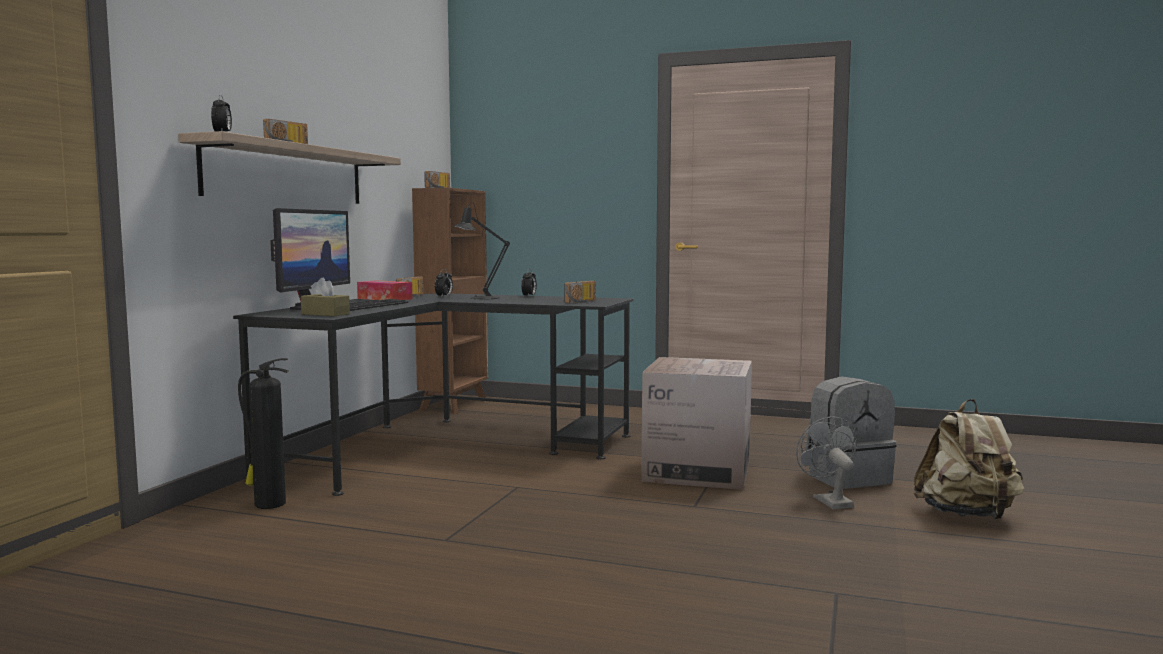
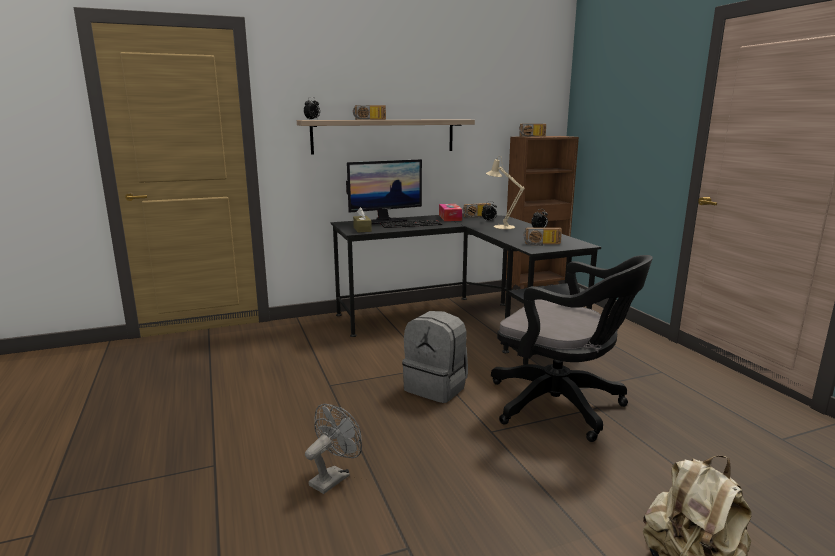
camera: 50 degrees right, 10 degrees up
(268, 504) = (320, 330): fire extinguisher -> none
(480, 298) = (501, 226): black table lamp -> beige table lamp
(697, 471) = (562, 406): cardboard box -> black office chair
(828, 501) = (596, 481): grey fan -> grey fan (333, 477)
(847, 478) = (671, 472): grey backpack -> grey backpack (436, 387)

